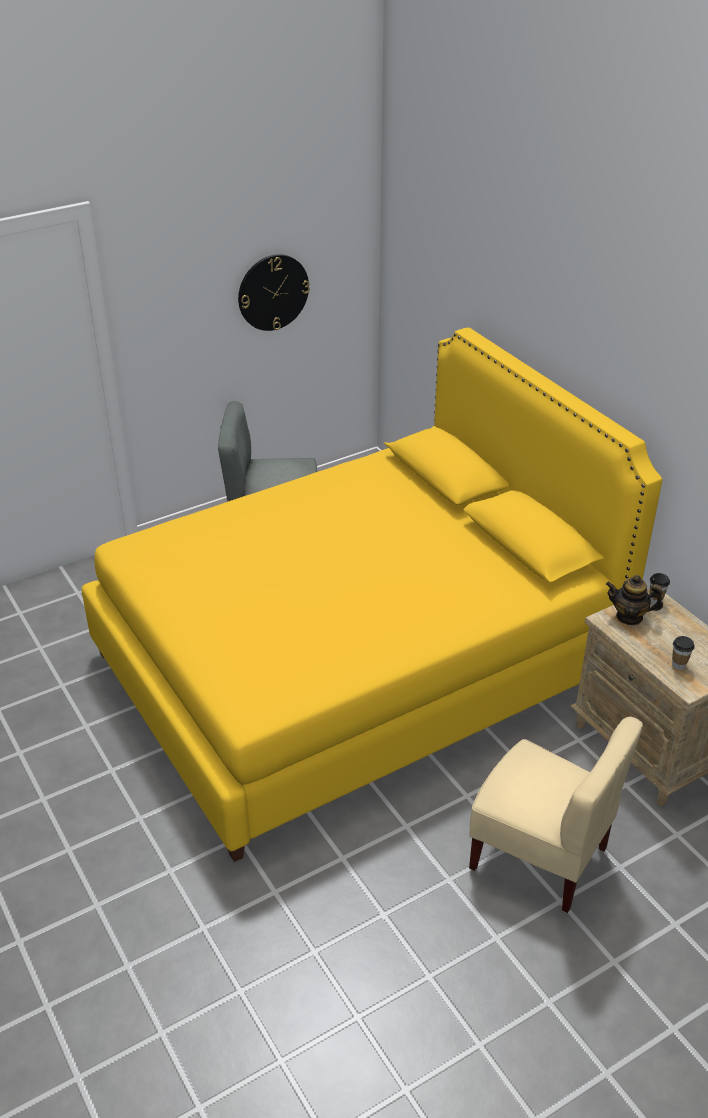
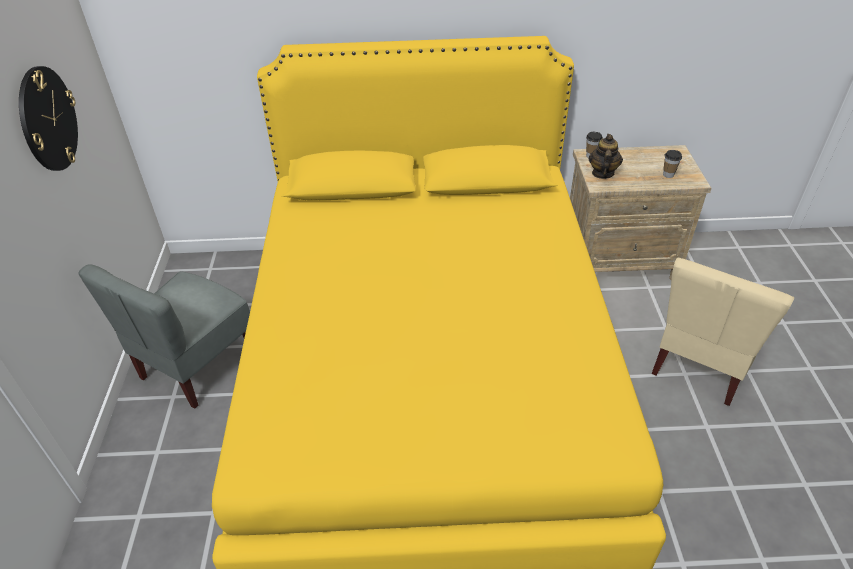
camera: 60 degrees left, 5 degrees up
(540, 857) = (701, 362): beige chair -> beige chair turned 150 degrees clockwise
(629, 617) = (602, 173): teapot -> teapot turned 150 degrees clockwise

